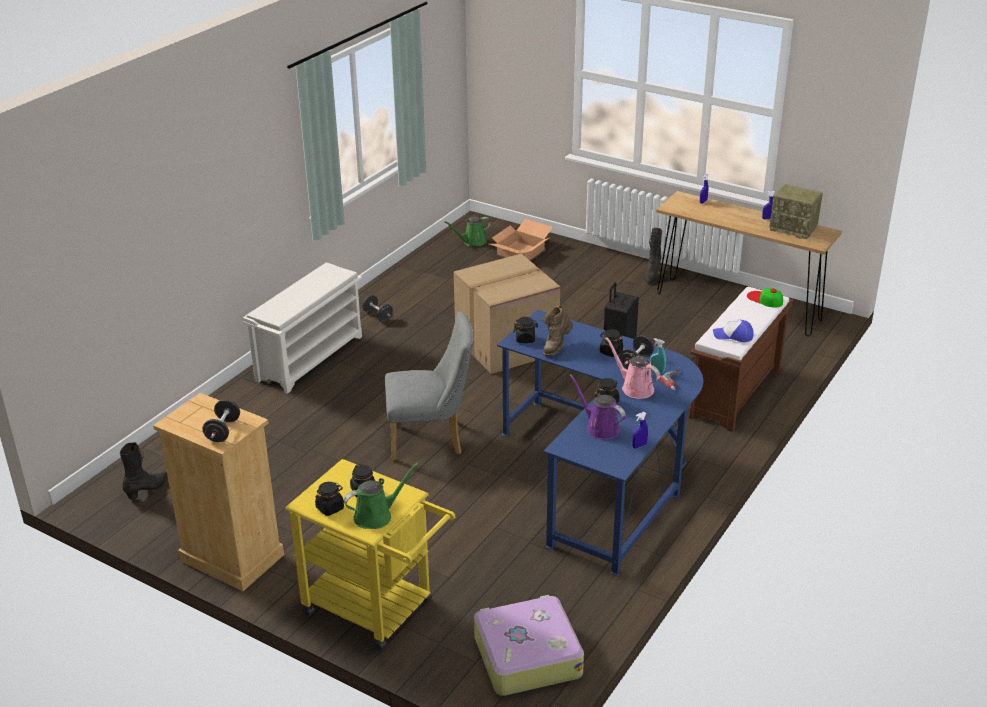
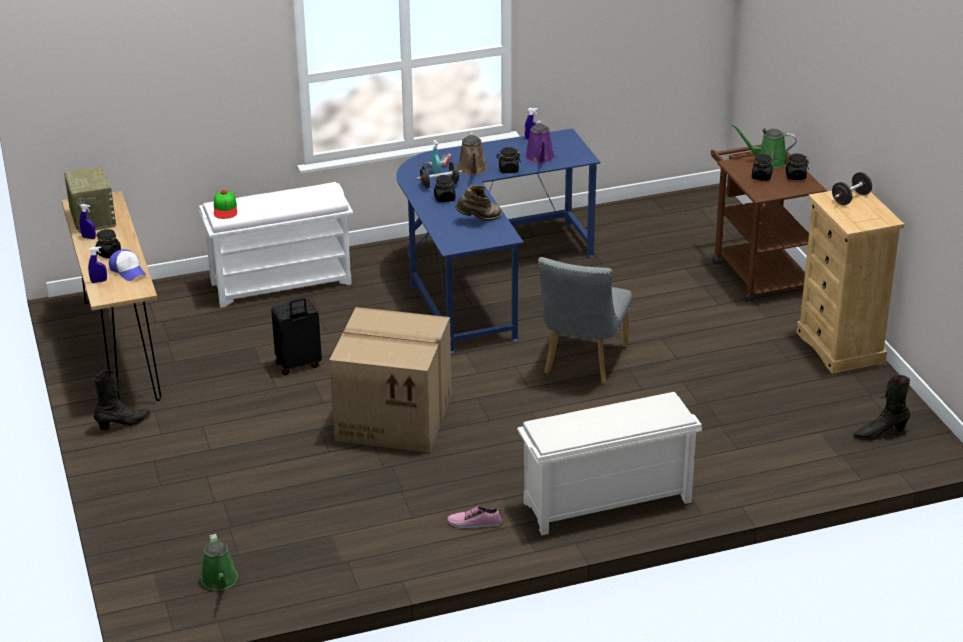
camera: 140 degrees left, 0 degrees up
(377, 610) = (757, 271): yellow cart -> brown cart
(378, 316) = (474, 522): black dumbbell -> shoe
(431, 439) = (582, 363): grey chair -> grey chair turned 105 degrees counterclockwise
(472, 242) = (220, 581): green watering can -> green watering can turned 60 degrees clockwise
(520, 251) = (193, 532): cardboard box -> none
(525, 339) = (494, 235): black jar -> black jar (108, 253)
(526, 656) = (684, 213): suitcase -> none
(635, 388) = (472, 169): pink watering can -> brown watering can
(733, 336) = (310, 195): cap -> cap (128, 270)
(735, 394) = (282, 283): brown bench -> white bench

